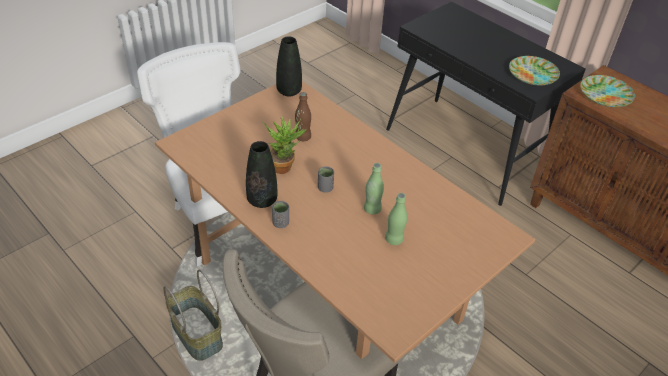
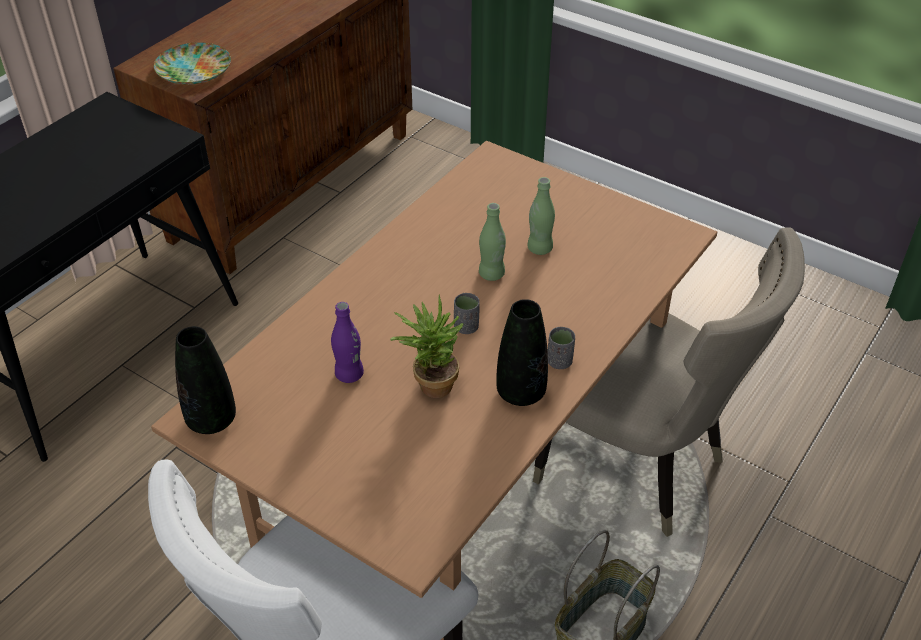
camera: 100 degrees left, 0 degrees up
(303, 137) = (349, 375): brown bottle -> purple bottle
(533, 74) = (128, 137): plate -> none

